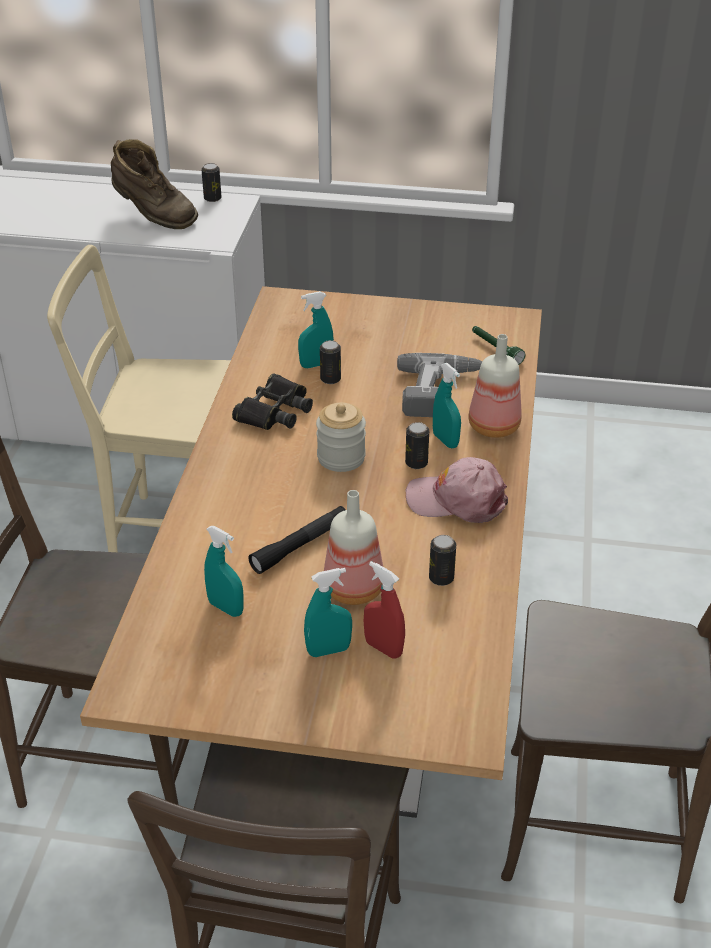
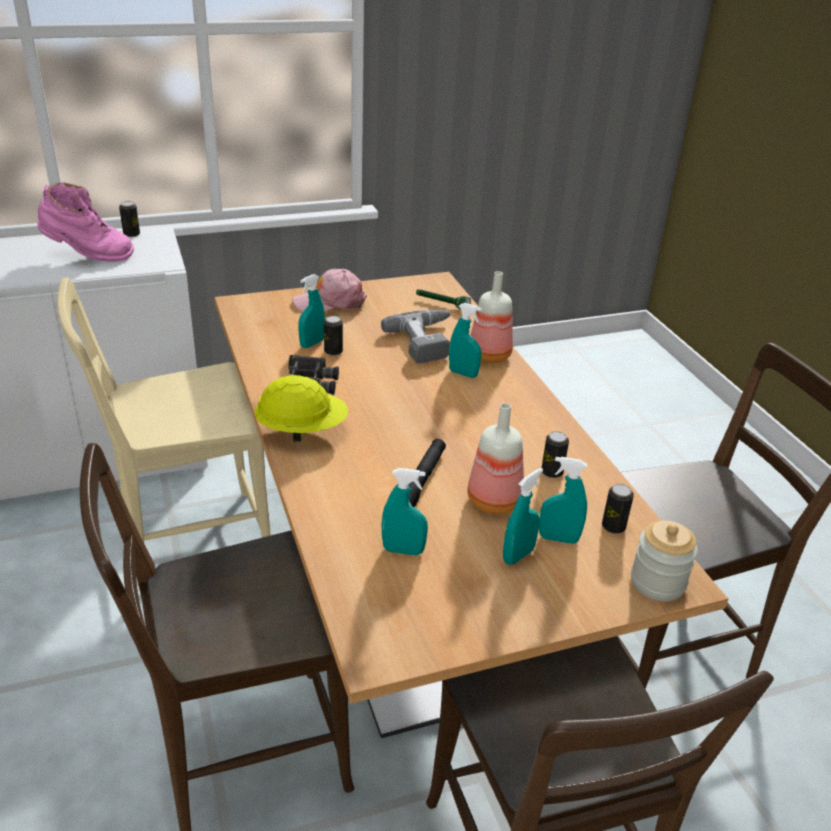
camera: 30 degrees left, 5 degrees down
(153, 217) = (88, 256): brown boot -> pink boot
(231, 458) = (302, 431): none -> yellow hard hat
(341, 458) = (394, 406): jar -> jar (657, 582)
(383, 648) = (558, 538): red spray bottle -> turquoise spray bottle
(416, 463) = (456, 395): can -> can (613, 526)
(457, 500) = (511, 413): pink cap -> pink cap (329, 302)

